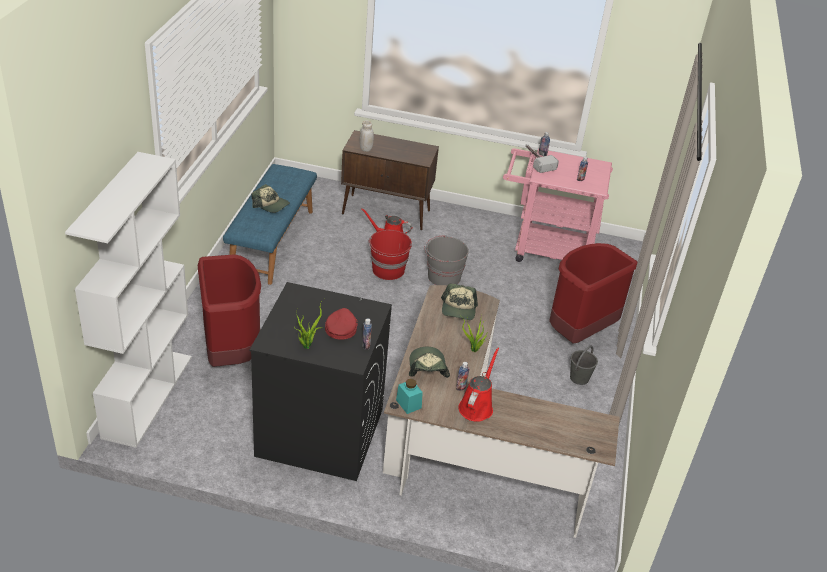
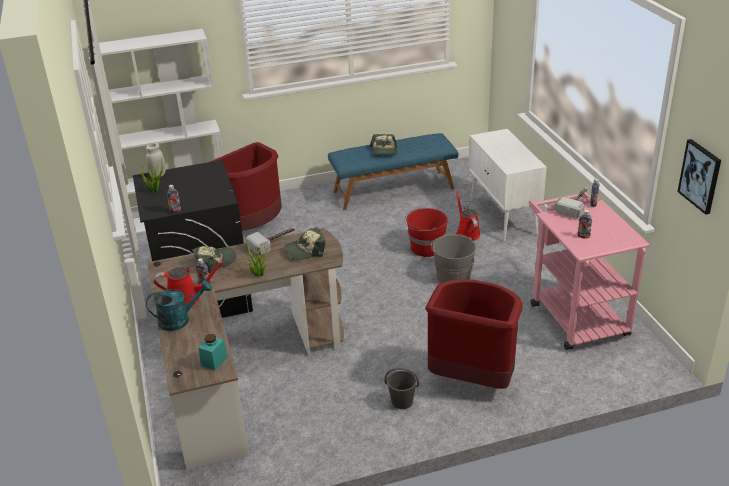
camera: 65 degrees right, 5 degrees down
(341, 327) = (187, 195): red cap -> none
(366, 149) = (487, 142): white jar -> white jar (158, 175)
(387, 212) = (503, 217): brown cabinet -> white cabinet
(408, 404) = (163, 268): turquoise jar -> turquoise jar (214, 361)
(427, 321) = (274, 242): none -> hammer
(508, 421) = (180, 320): none -> turquoise watering can
(647, 95) = (700, 176): none -> picture

